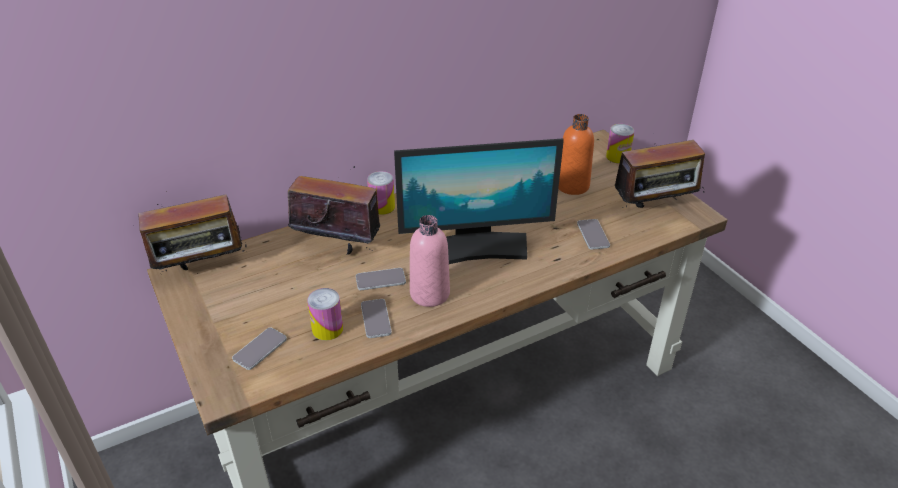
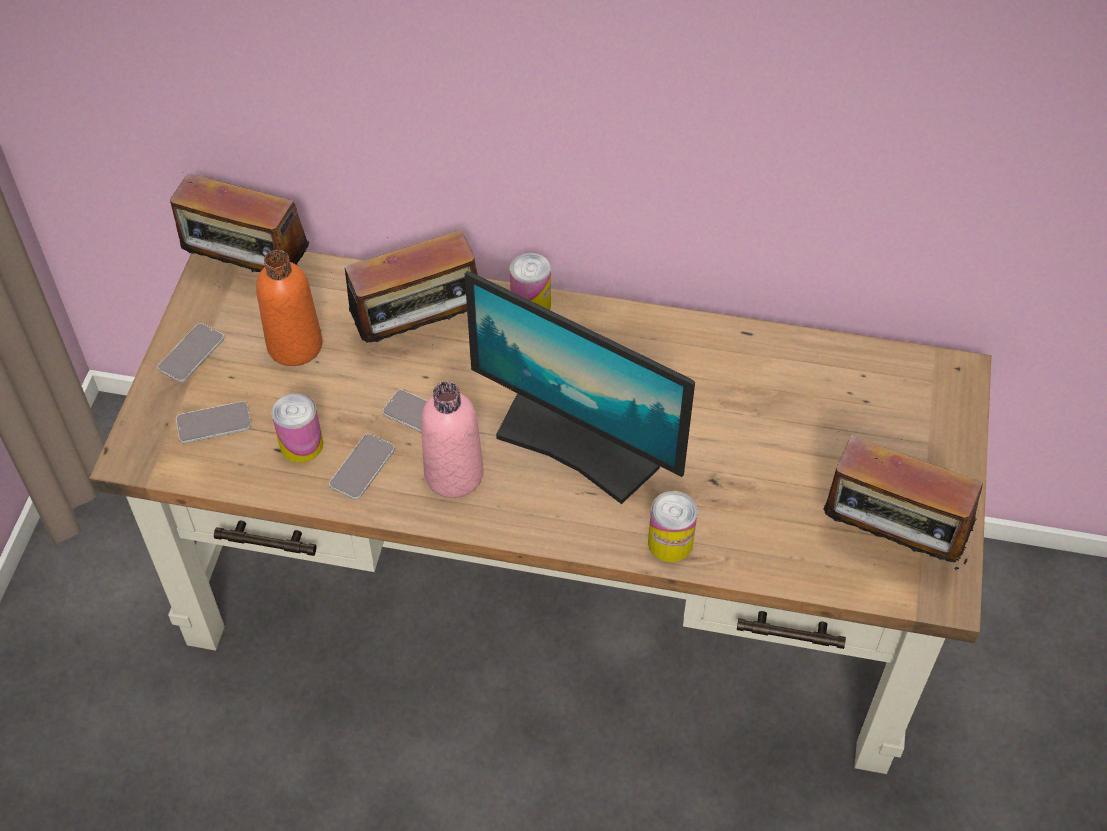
camera: 40 degrees right, 15 degrees up
(337, 246) = (421, 332): radio -> radio turned 105 degrees clockwise
(572, 186) = (818, 428): orange bottle -> orange bottle (295, 345)
(593, 235) = (750, 526): phone -> phone (191, 353)
(618, 157) = (949, 419): can -> can (670, 542)

